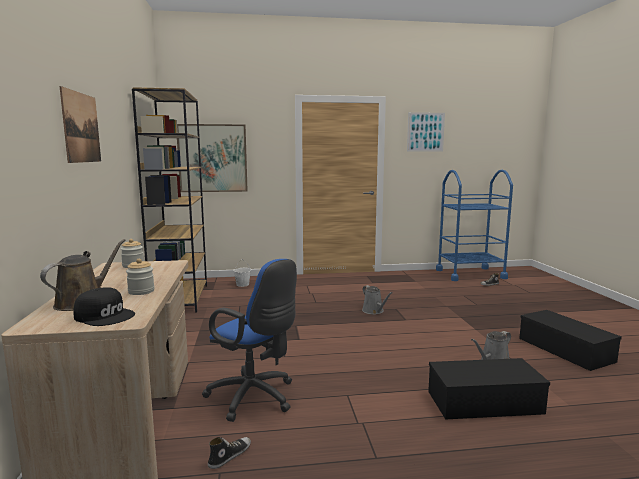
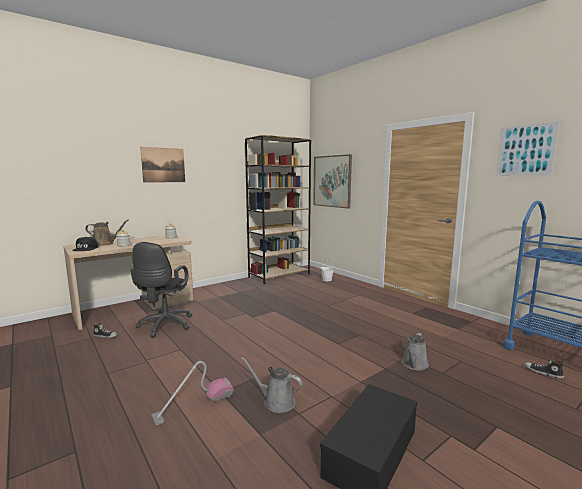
camera: 60 degrees right, 0 degrees up
(255, 398) = (164, 326): blue office chair -> black office chair
(374, 311) = (339, 328): grey watering can -> grey watering can (414, 365)
(483, 403) = (194, 404): black storage box -> vacuum cleaner

